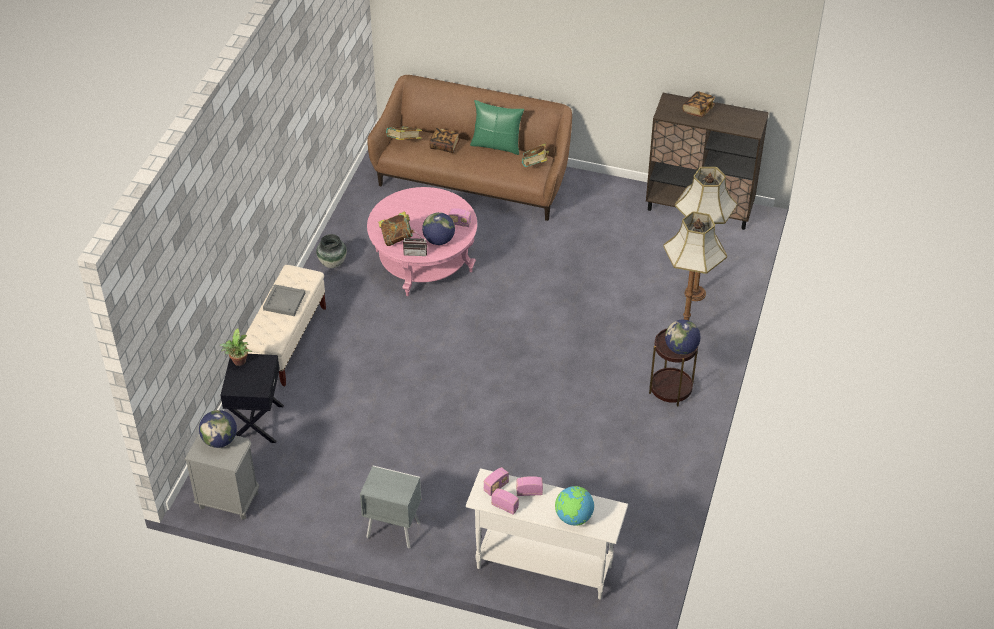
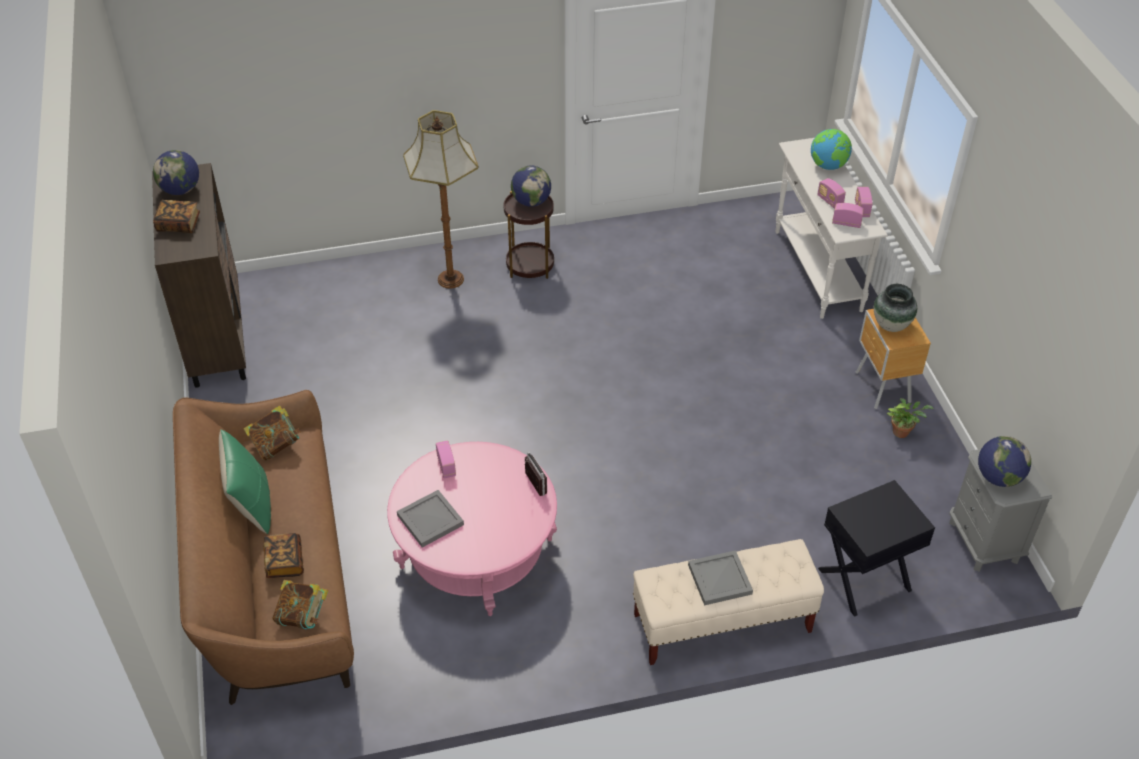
camera: 120 degrees left, 0 degrees up
(239, 362) = (873, 538): potted plant -> potted plant (902, 431)
(332, 263) = (547, 653): vase -> vase (891, 325)
(392, 529) = (882, 388): grey nightstand -> brown nightstand
(397, 238) = (519, 517): book -> none
(424, 204) = (431, 520): none -> grey tray
(439, 240) = (493, 472): globe -> globe (180, 190)
(695, 293) = (371, 294): floor lamp -> none

